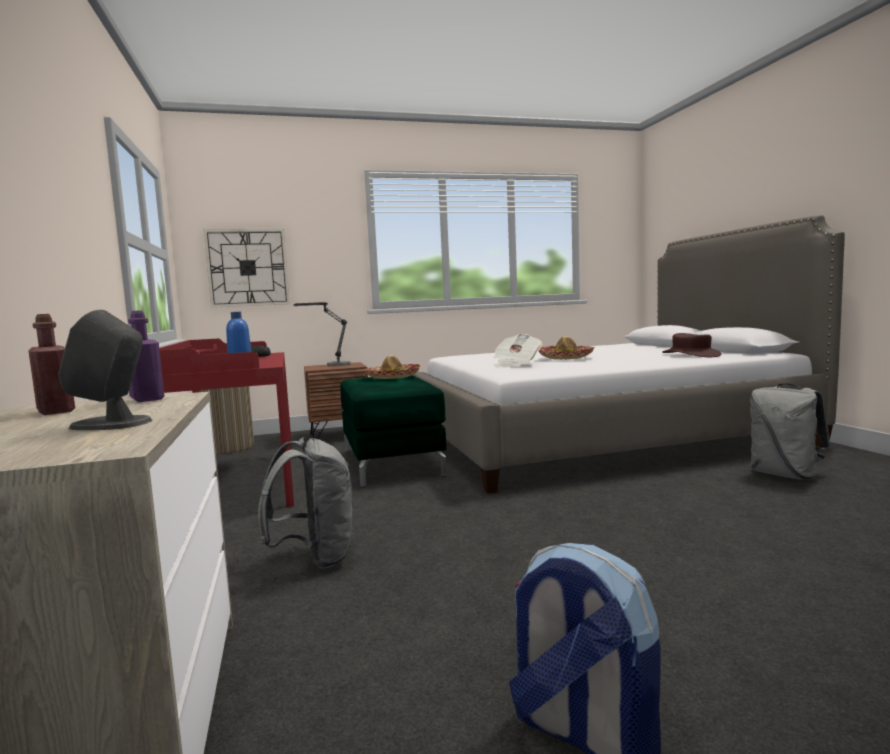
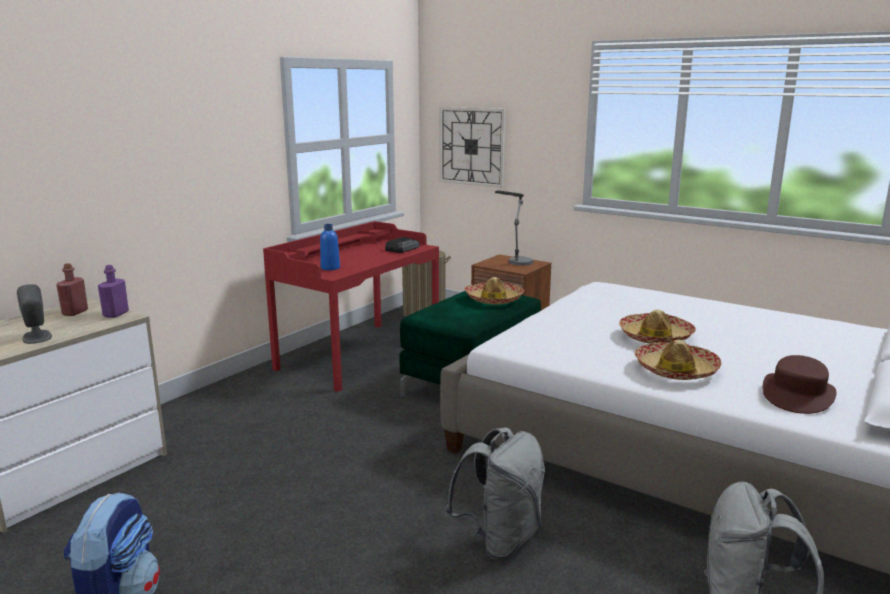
camera: 50 degrees right, 10 degrees up
(315, 558) = (264, 437): grey backpack -> grey backpack (500, 539)
(516, 364) = (567, 329): newspaper -> none
(626, 360) = (675, 370): none -> hat

